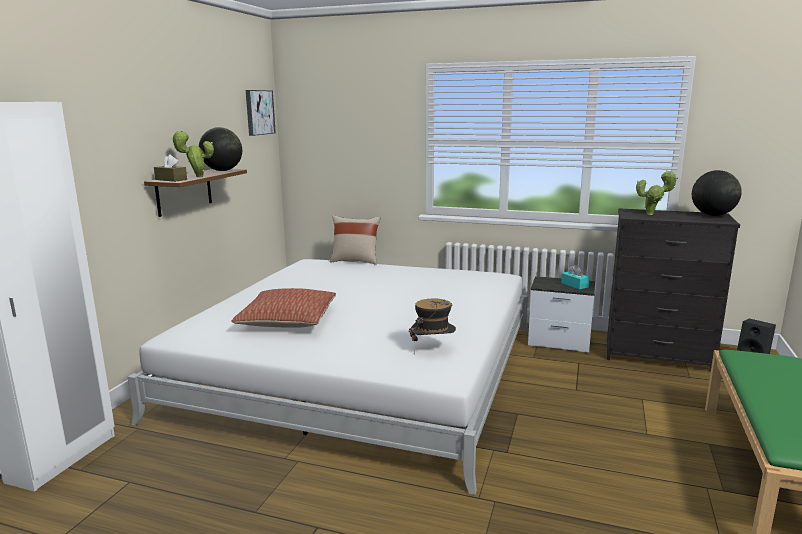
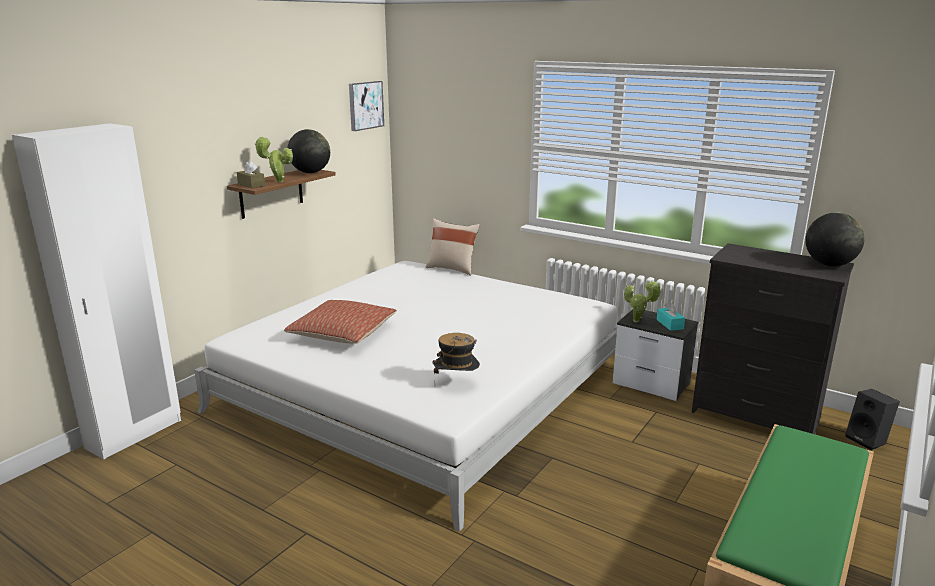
camera: 15 degrees right, 5 degrees up
(652, 214) = (756, 256): potted plant -> potted plant (638, 321)

